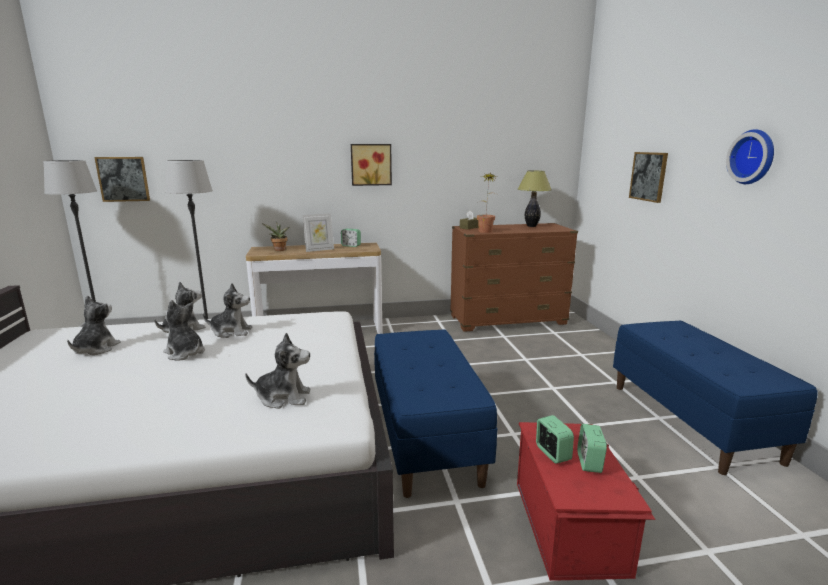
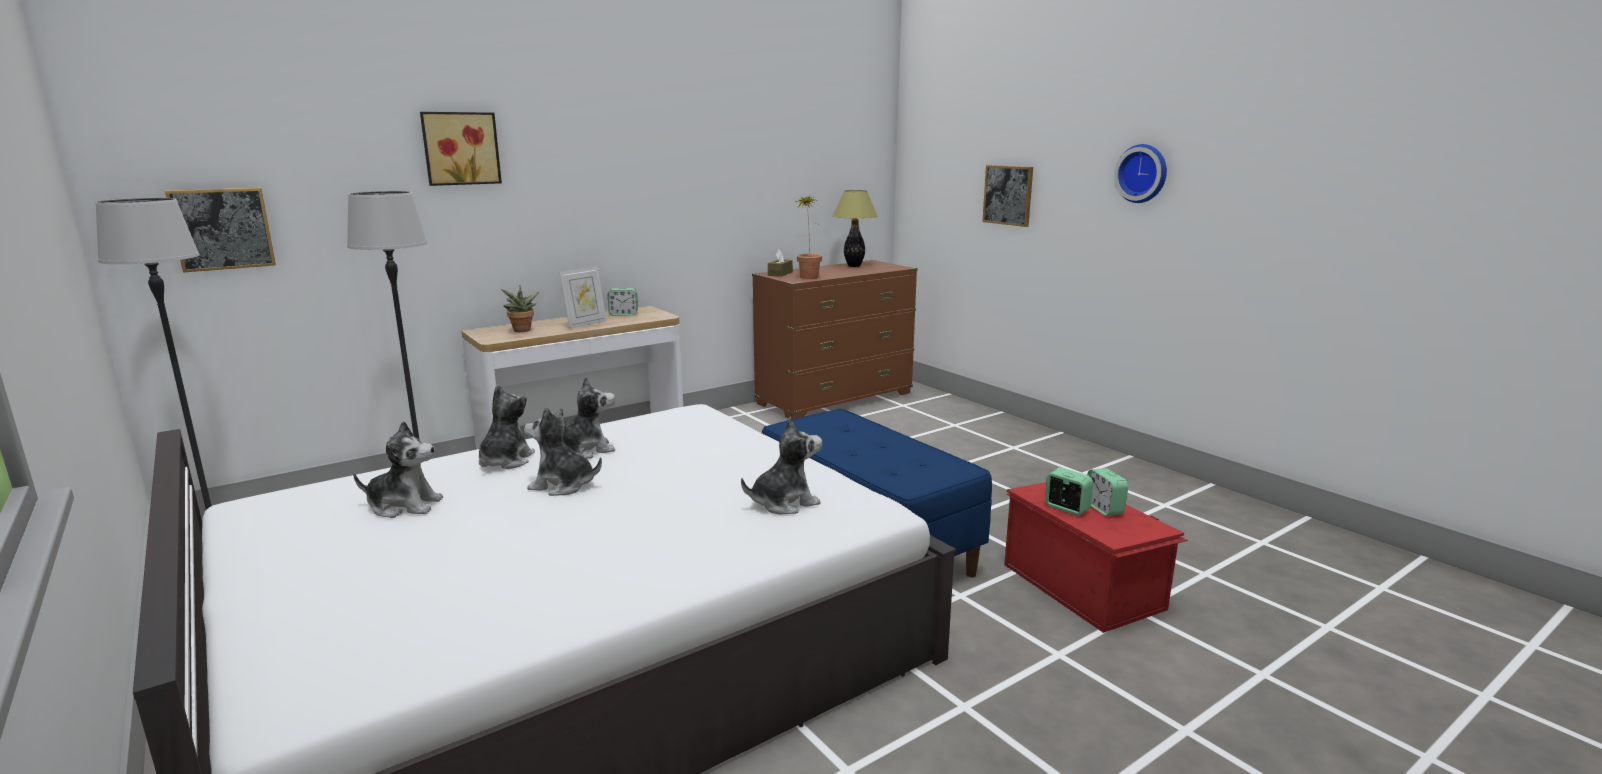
camera: 25 degrees left, 0 degrees up
(96, 349) = (404, 506): plush toy -> plush toy turned 105 degrees clockwise
(371, 164) = (638, 189): picture -> picture (460, 148)
(692, 421) = (1114, 471): blue bench -> none

